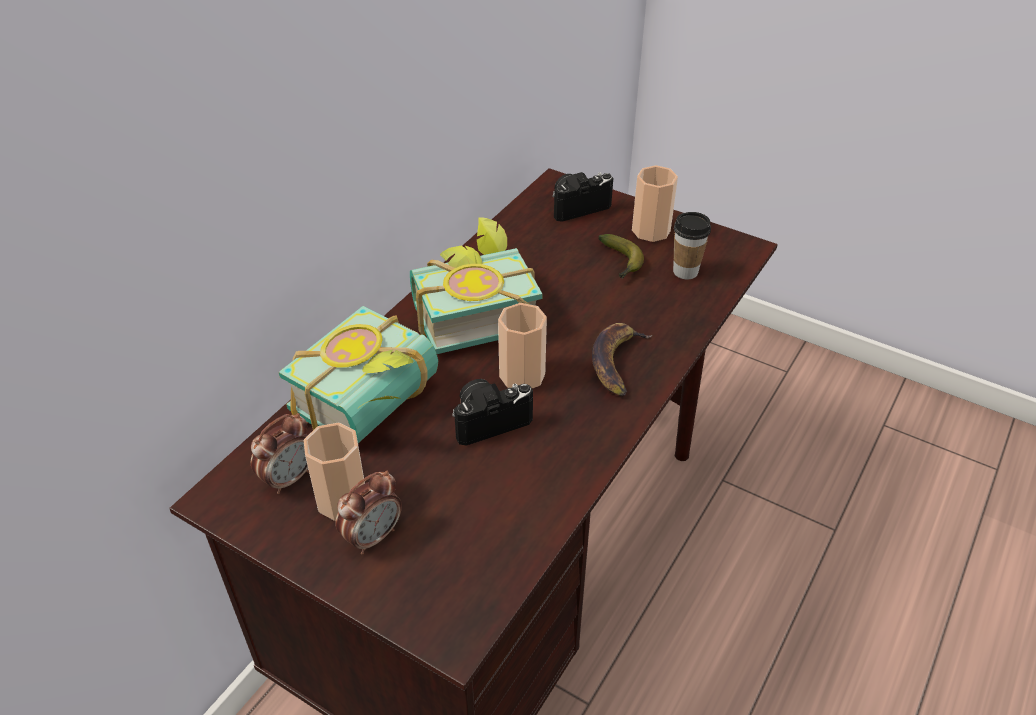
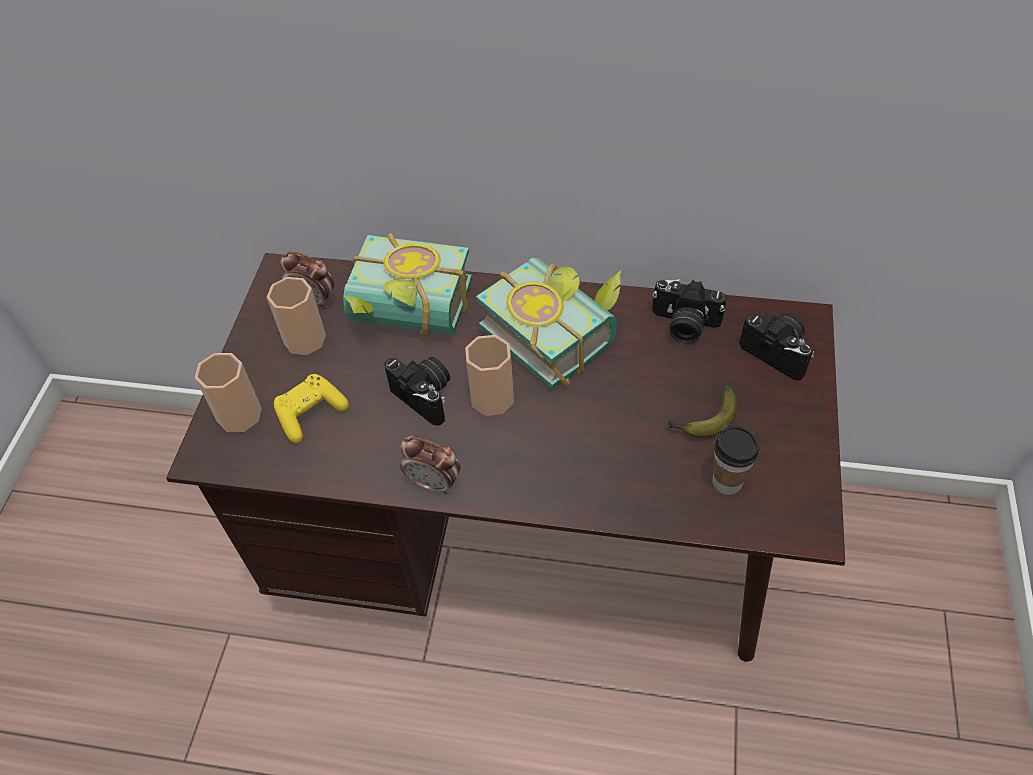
camera: 70 degrees right, 10 degrees up
(373, 536) = (277, 372): alarm clock -> alarm clock (434, 483)
(455, 519) = (311, 414): none -> yellow game controller
(517, 241) = (683, 325): none -> camera
(617, 362) = (547, 464): banana -> none
(651, 230) = (780, 429): cup -> cup (239, 415)

